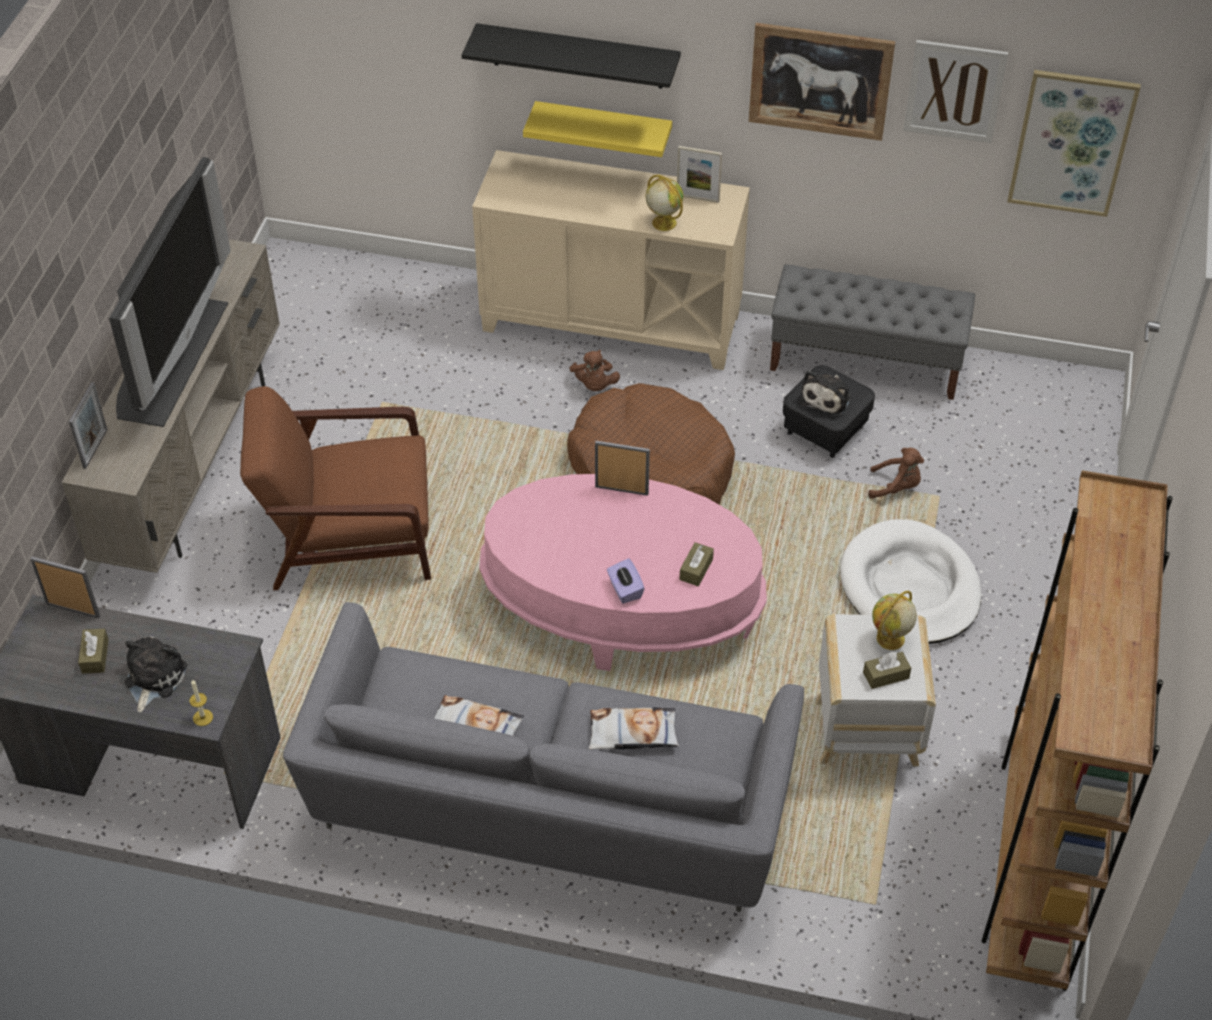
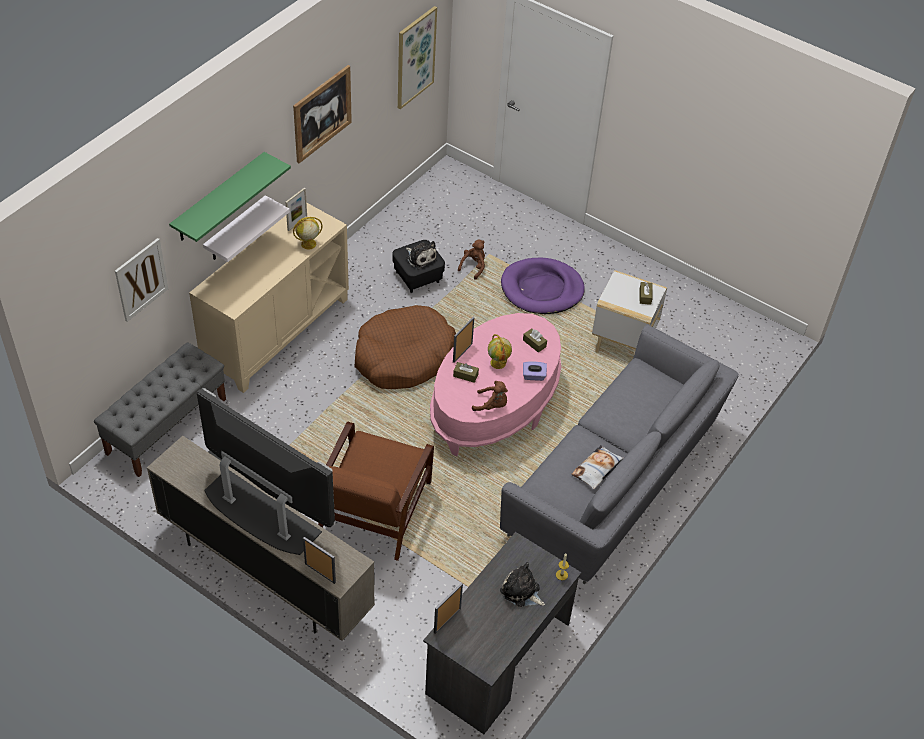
camera: 70 degrees left, 0 degrees up
(95, 656) = (490, 617): brown tissue box -> brown tissue box (465, 375)
(577, 56) = (219, 198): black shelf -> green shelf
(594, 385) = (323, 358): brown plush toy -> brown plush toy (492, 405)
(603, 128) = (235, 230): yellow shelf -> white shelf
(632, 734) = (628, 407): pillow -> none
(866, 361) = (378, 241): grey bench -> grey bench (167, 426)
(890, 639) = (624, 286): globe -> globe (498, 363)
(909, 587) = (542, 289): white dog bed -> purple dog bed
(954, 91) = (372, 70): picture -> picture (141, 279)
(1035, 860) = (719, 313): brown bookcase -> none

